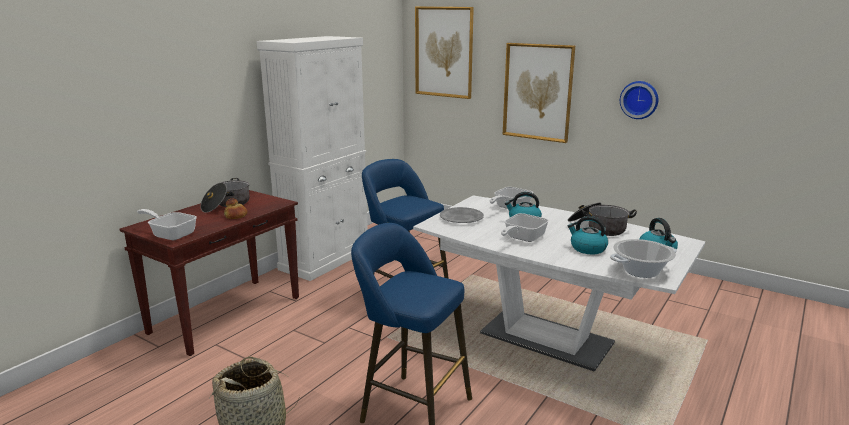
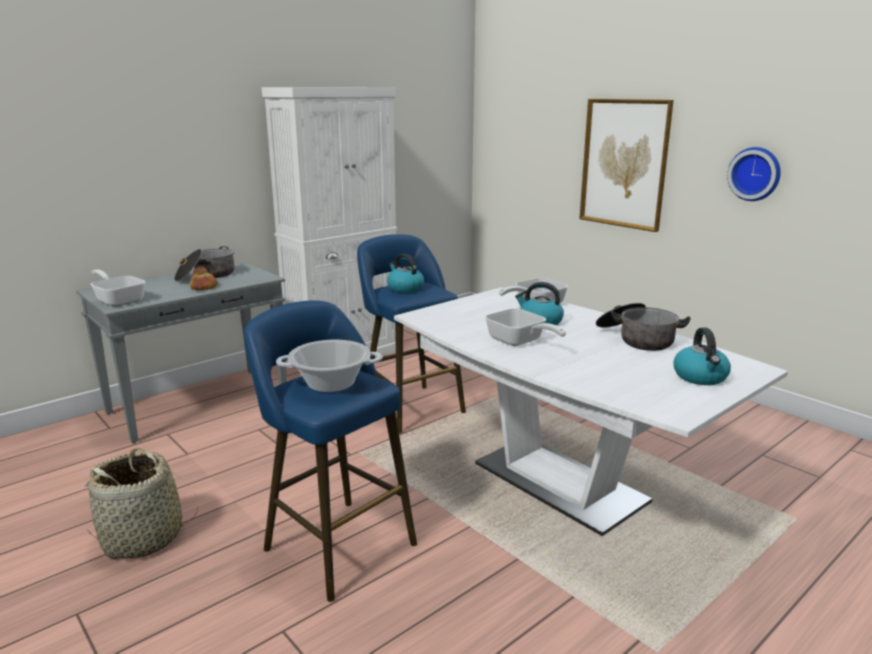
camera: 15 degrees right, 0 degrees up
(227, 314) = (200, 403): brown console table -> grey console table
(444, 52) = (517, 113): picture -> none
(461, 218) = (461, 311): grey plate -> none
(522, 238) = (519, 342): frying pan -> frying pan turned 90 degrees counterclockwise
(587, 248) = (599, 363): kettle -> kettle (404, 288)
(641, 271) = (654, 400): cooking pot -> cooking pot (331, 383)

